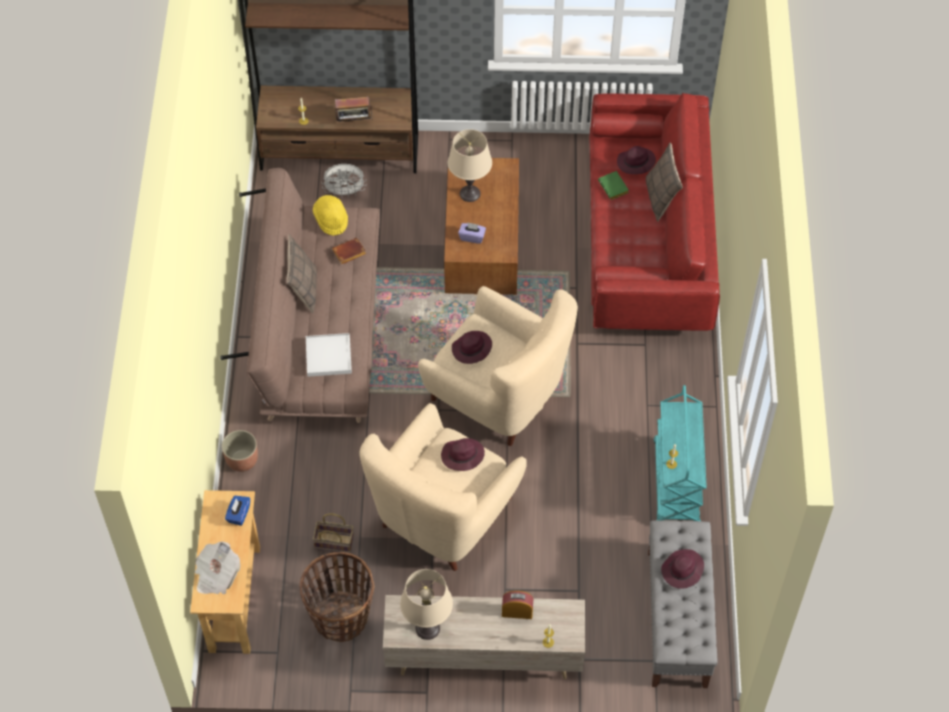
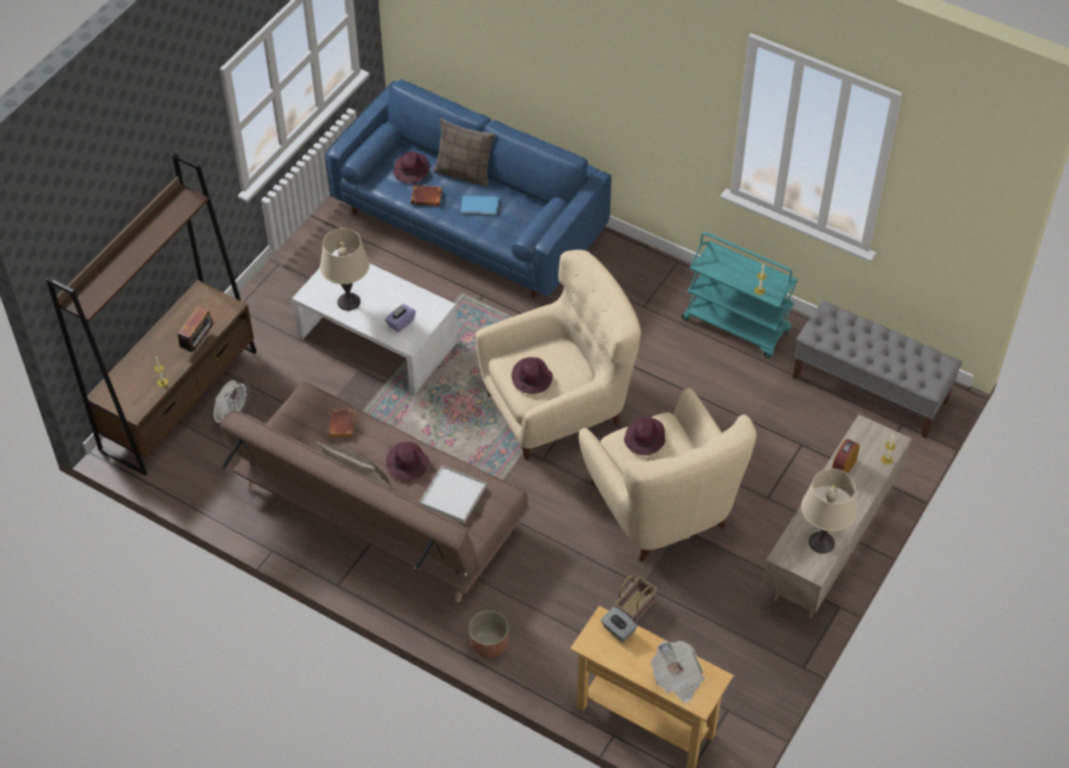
camera: 60 degrees left, 5 degrees down
(238, 514) = (618, 630): blue tissue box -> grey tissue box
(331, 220) = (291, 422): yellow hat -> none
(340, 617) = (719, 639): basket -> none
(482, 241) = (378, 339): brown coffee table -> white coffee table
(614, 188) = (427, 197): green book -> brown book
(632, 227) = (480, 206): none -> blue book
(647, 239) = (469, 222): red sofa -> blue sofa
(682, 570) = (862, 339): purple hat -> purple hat (407, 464)

